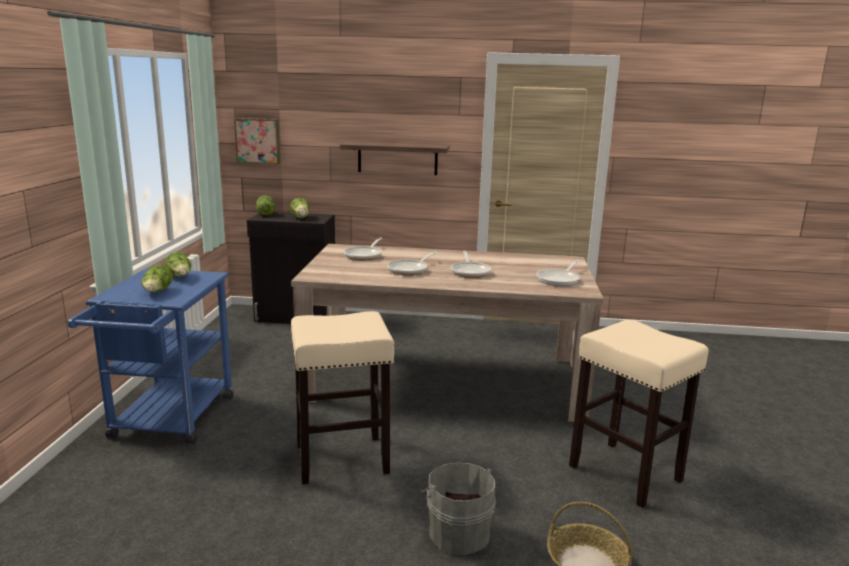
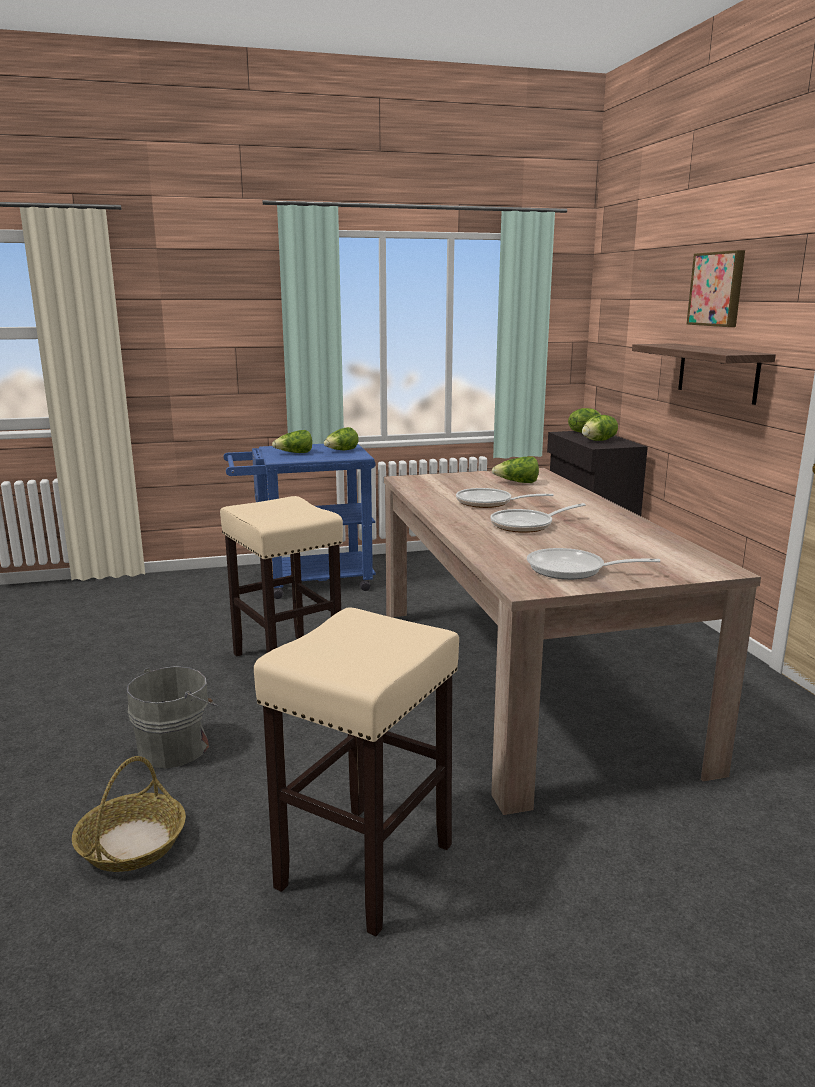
camera: 70 degrees right, 0 degrees up
(258, 140) = (609, 340): picture -> picture (718, 289)
(364, 255) = (517, 483): frying pan -> lettuce

